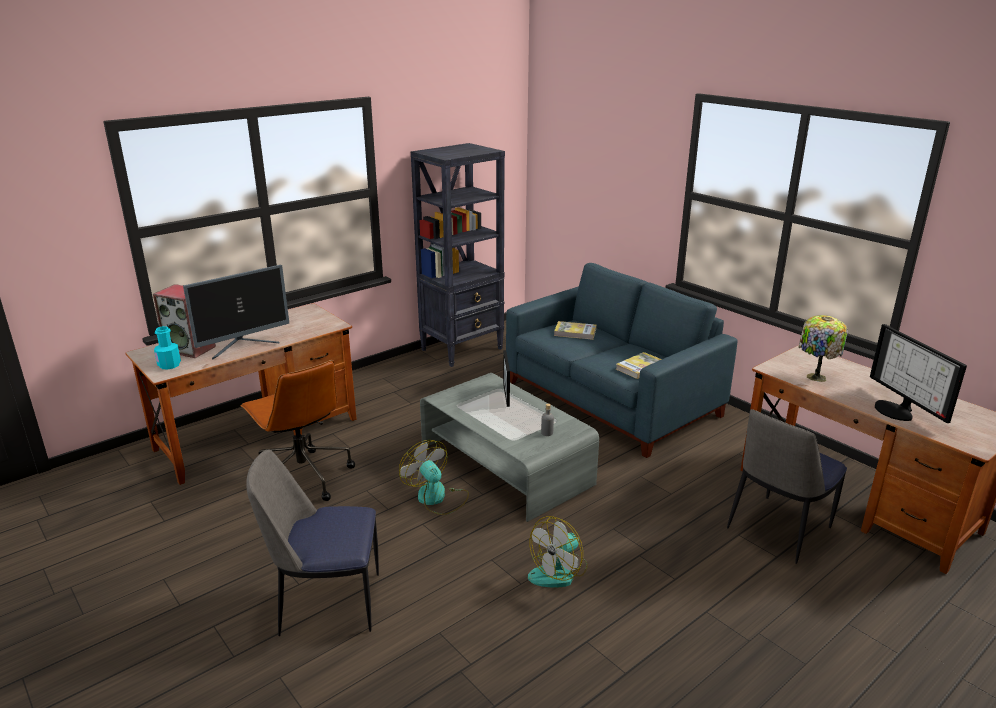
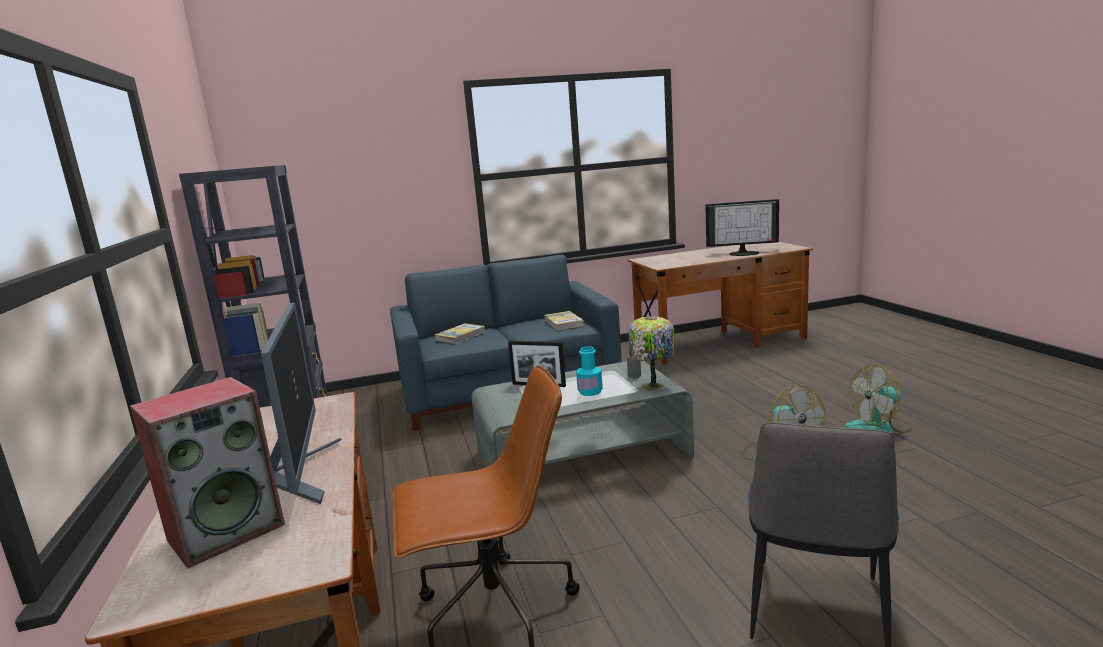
camera: 65 degrees left, 10 degrees down
(169, 365) = (277, 557): turquoise bottle -> turquoise bottle (590, 392)
(437, 498) = (622, 503): fan -> fan (879, 428)
(777, 530) = (745, 368): chair -> none
(814, 377) = (685, 261): table lamp -> table lamp (652, 386)

